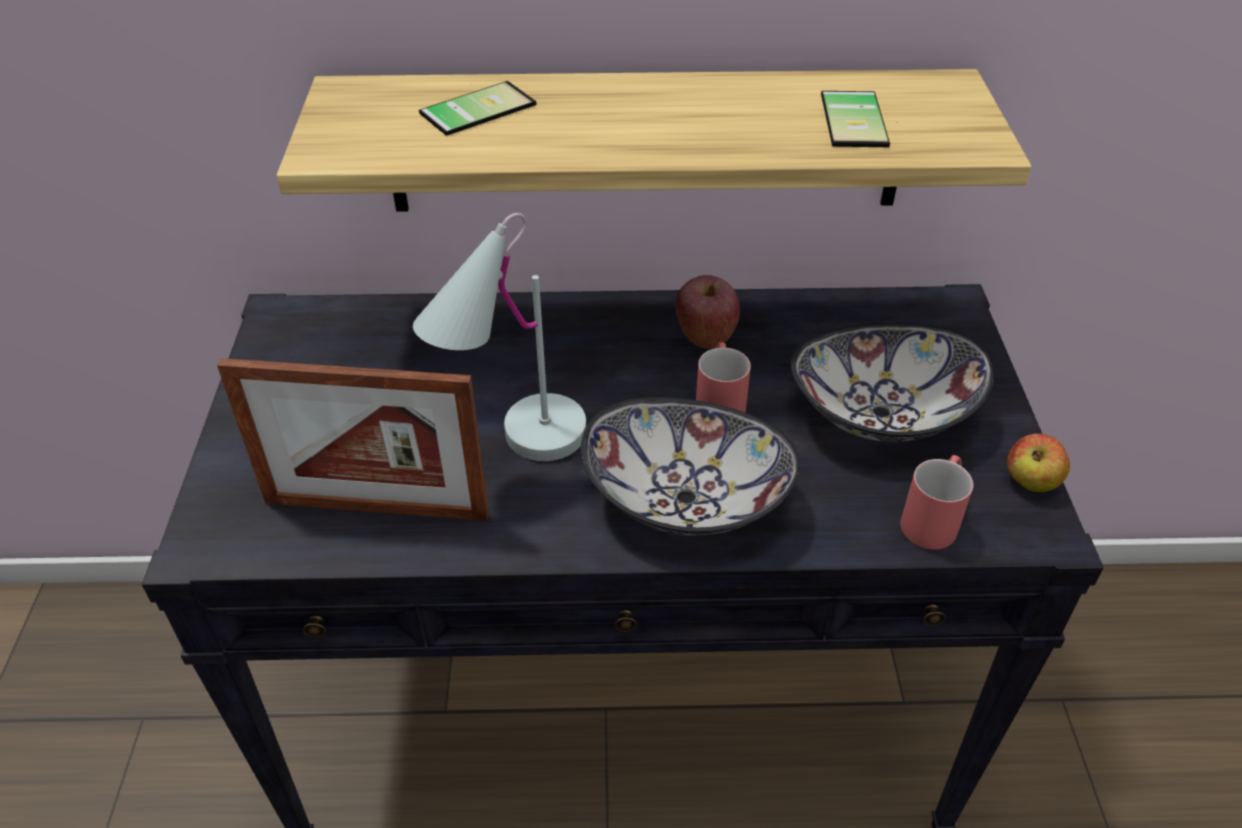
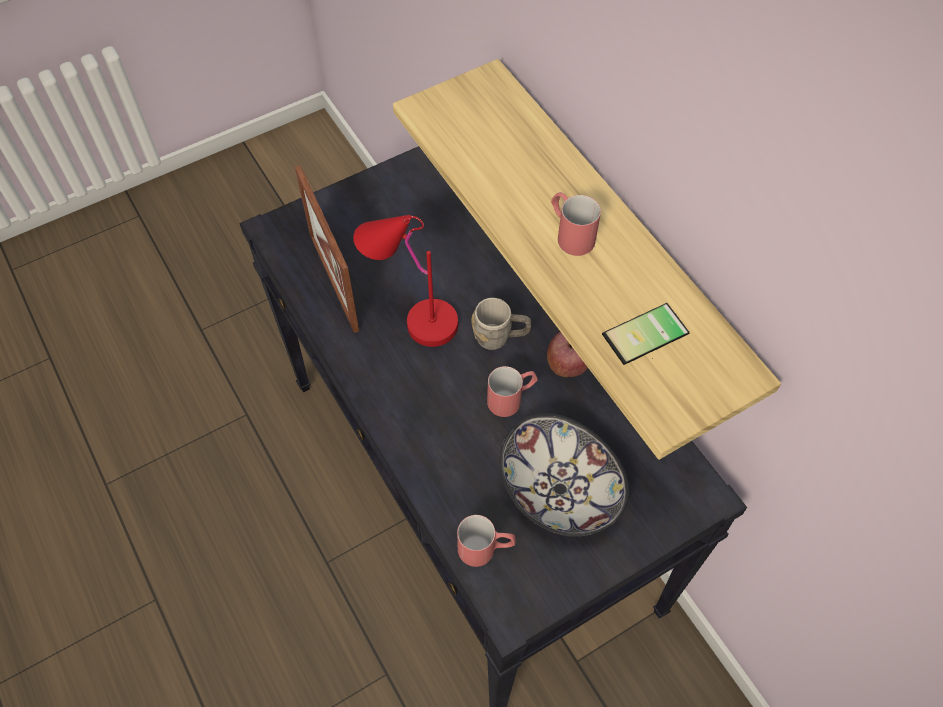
camera: 60 degrees right, 15 degrees up
(475, 106) = (517, 144): phone -> none
(513, 448) = (410, 316): white table lamp -> red table lamp
(619, 377) = (500, 337): none -> grey mug
(659, 118) = (570, 234): none -> red mug
(685, 500) = (422, 416): bowl -> none
(1030, 482) = (552, 596): apple -> none

